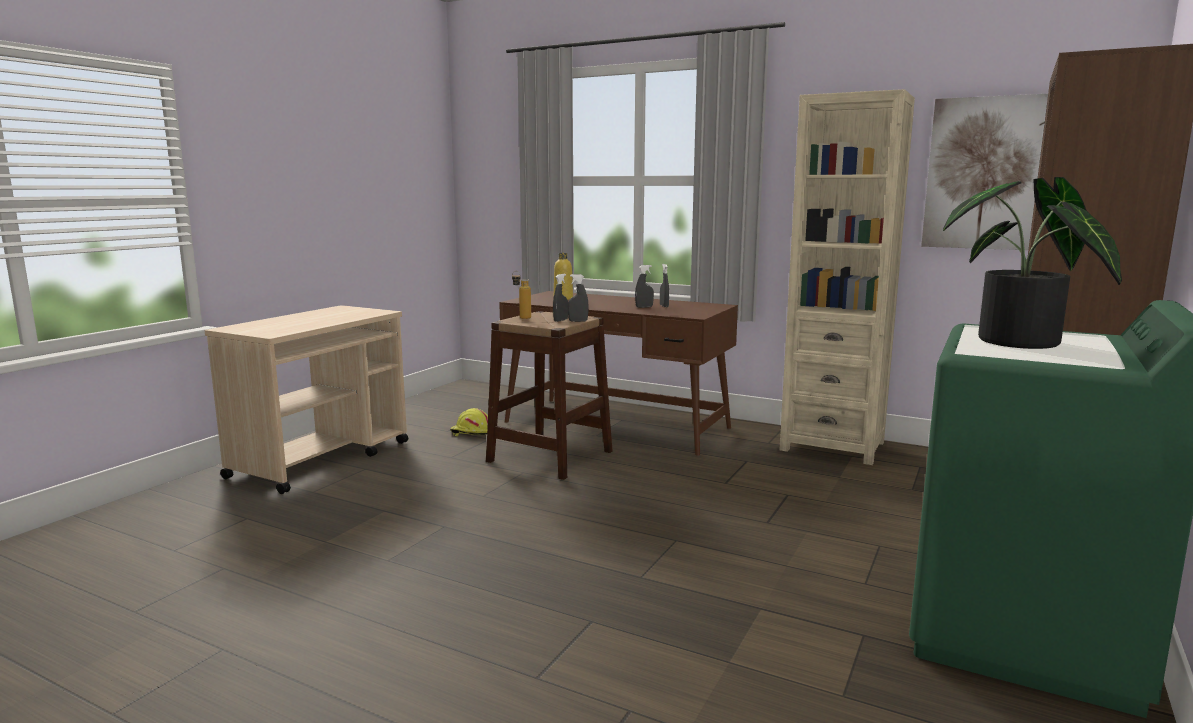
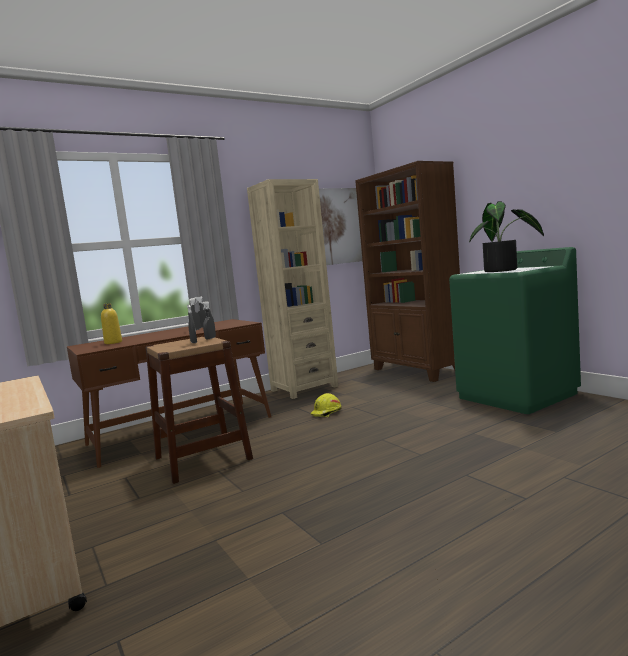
camera: 60 degrees left, 5 degrees down
(471, 433) = (96, 484): yellow hard hat -> yellow hard hat (326, 413)
(521, 317) = (162, 348): bottle -> none

